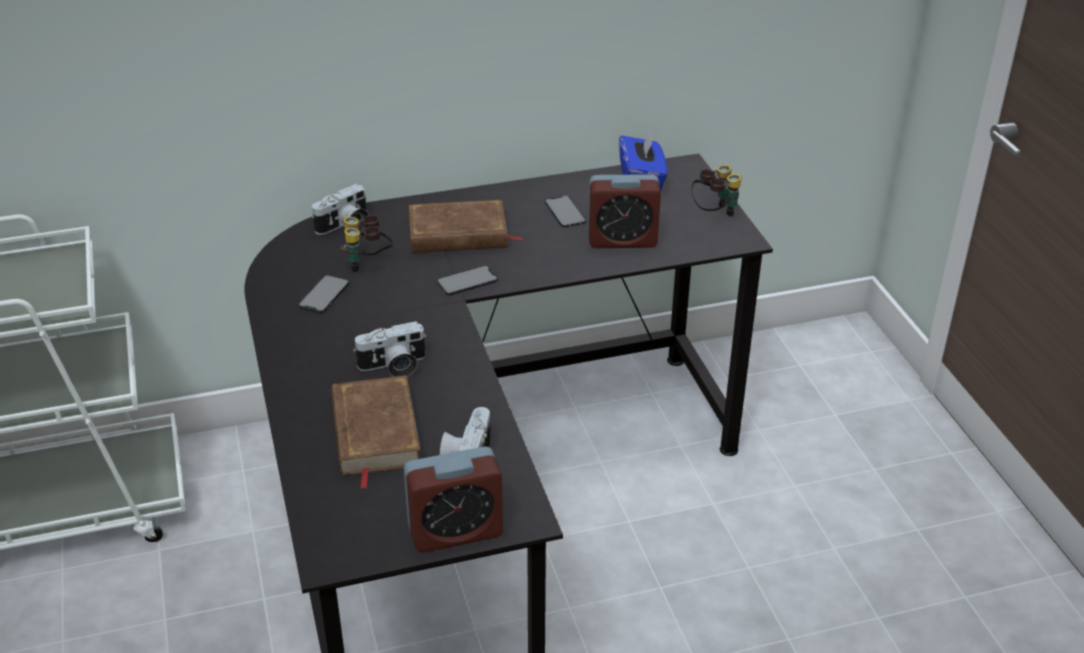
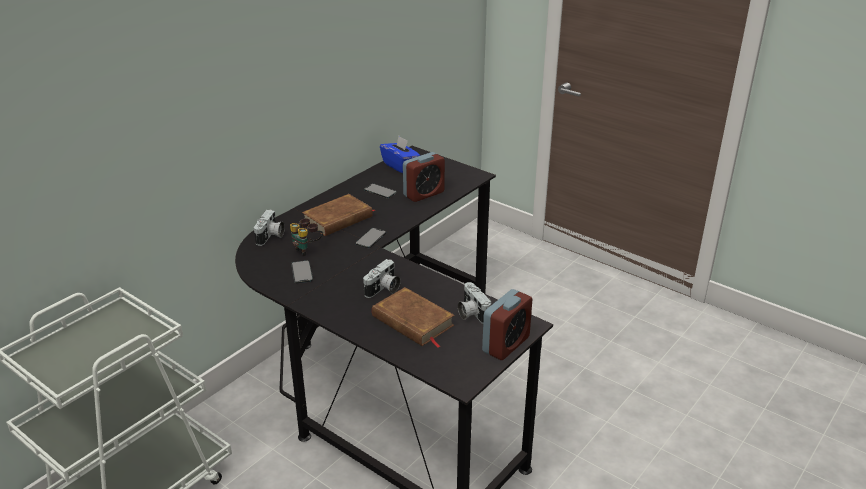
camera: 35 degrees left, 5 degrees down
(714, 213) = (452, 168): binoculars -> none

